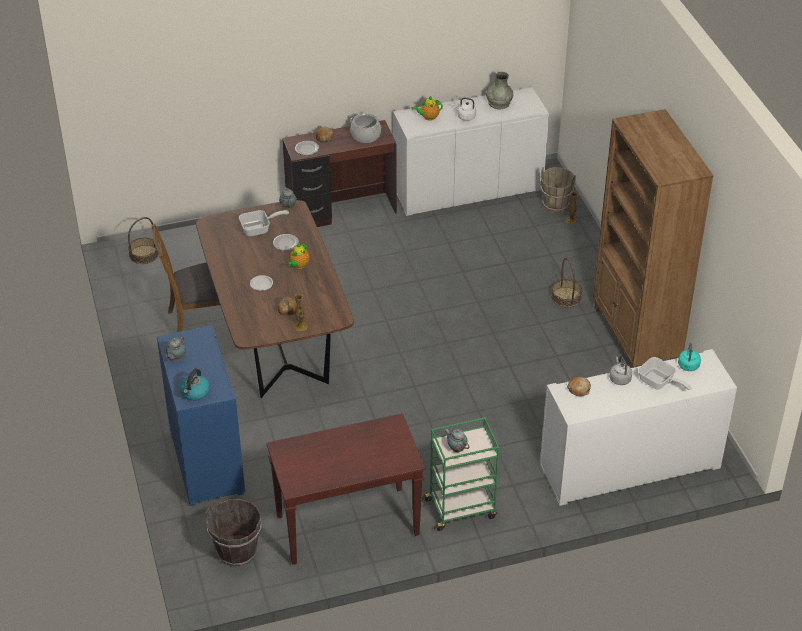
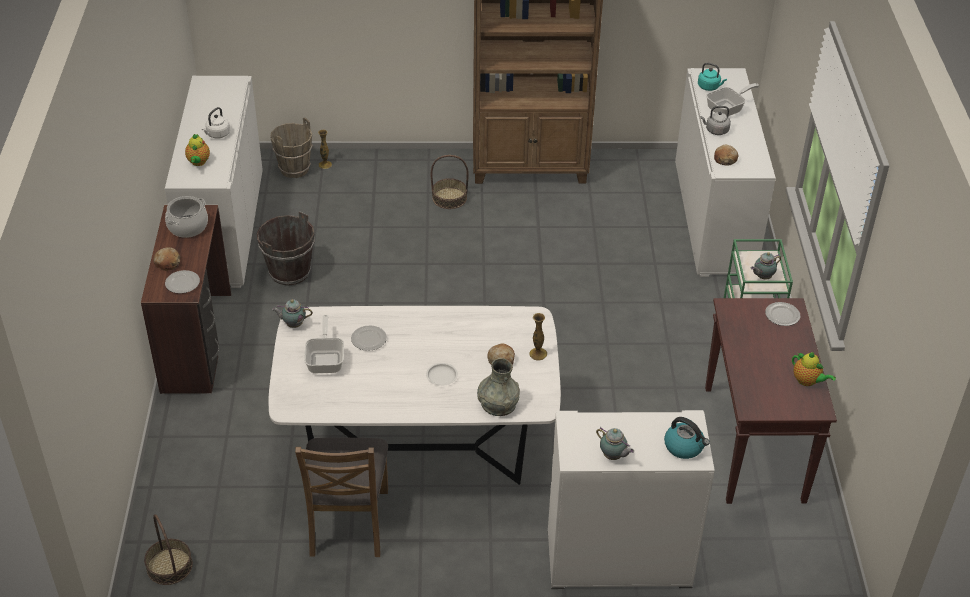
camera: 75 degrees left, 0 degrees up
(205, 461) = (617, 559): blue cabinet -> white cabinet
(237, 551) = (776, 552): brown bucket -> brown bucket (289, 272)
(277, 340) = (419, 449): brown dining table -> white dining table
(298, 266) = (419, 335): teapot -> teapot (807, 381)
(396, 456) = (782, 316): none -> plate
(499, 103) = (206, 105): grey vase -> grey vase (498, 404)

